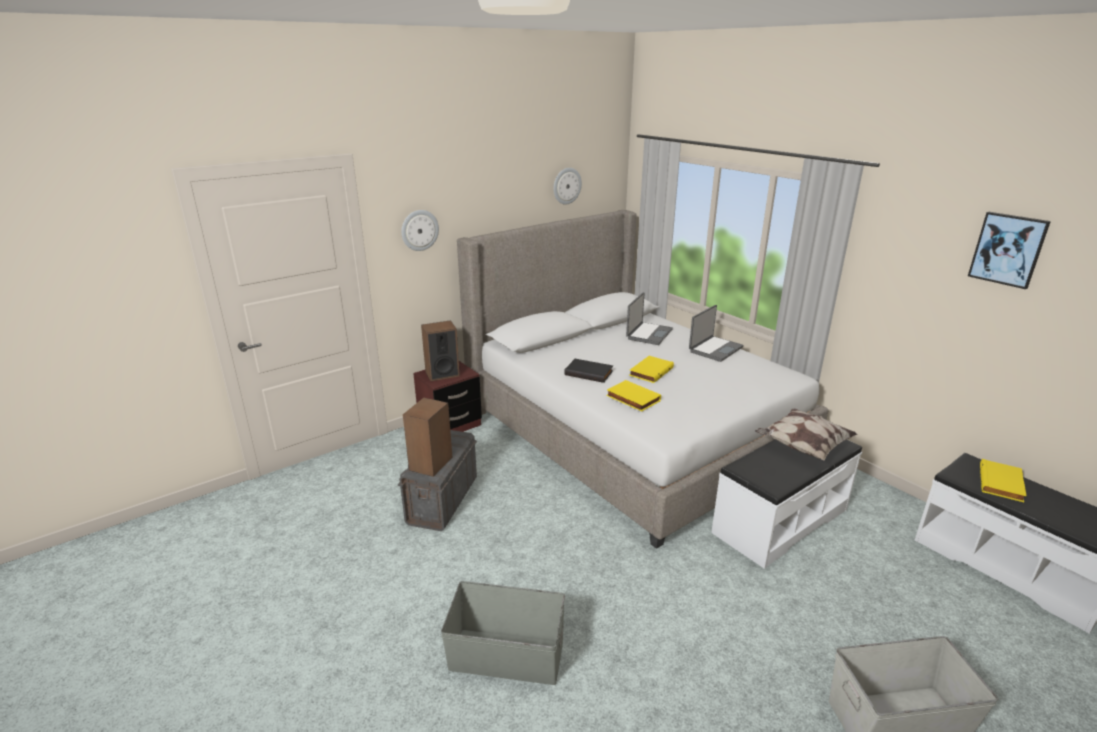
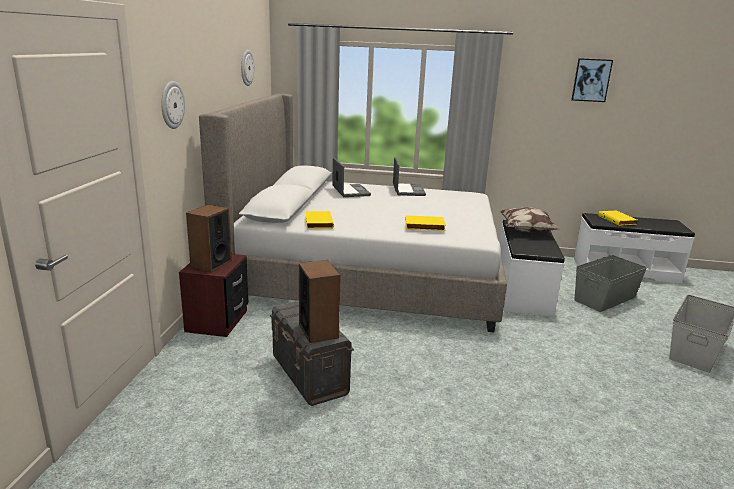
camera: 45 degrees left, 5 degrees down
(506, 655) = (524, 439): grey storage box -> grey storage box (604, 298)
(589, 372) = (363, 221): black book -> none
(650, 371) = (400, 210): yellow book -> yellow book (318, 222)

